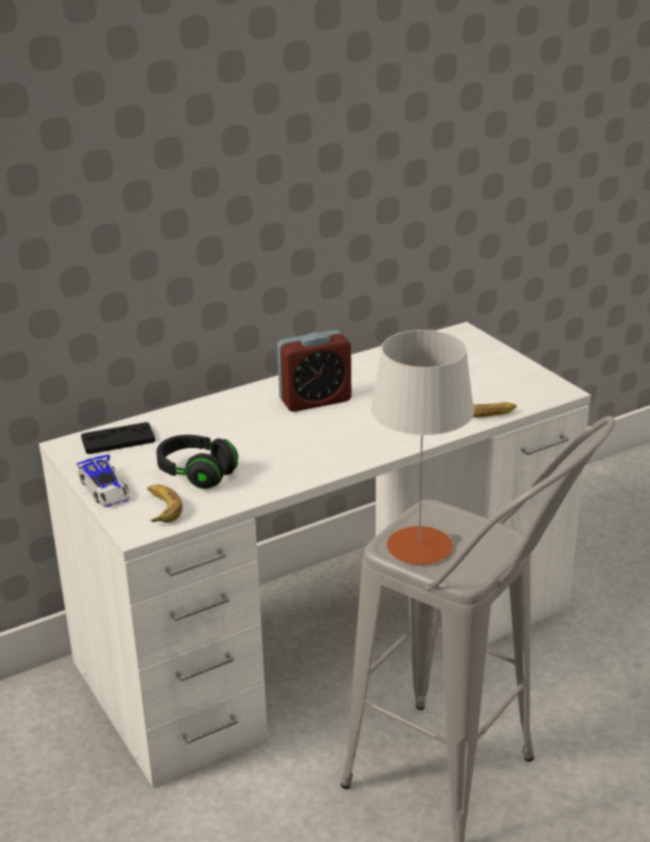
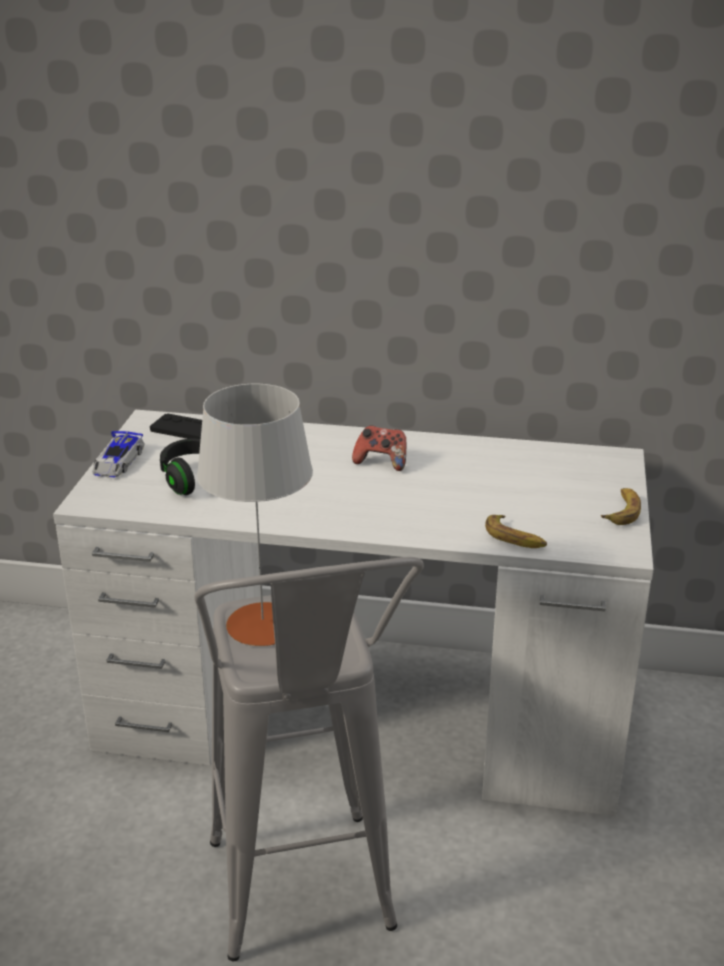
camera: 40 degrees right, 0 degrees up
(161, 508) = (128, 494): banana -> banana (621, 511)
(315, 400) = (381, 462): alarm clock -> game controller

